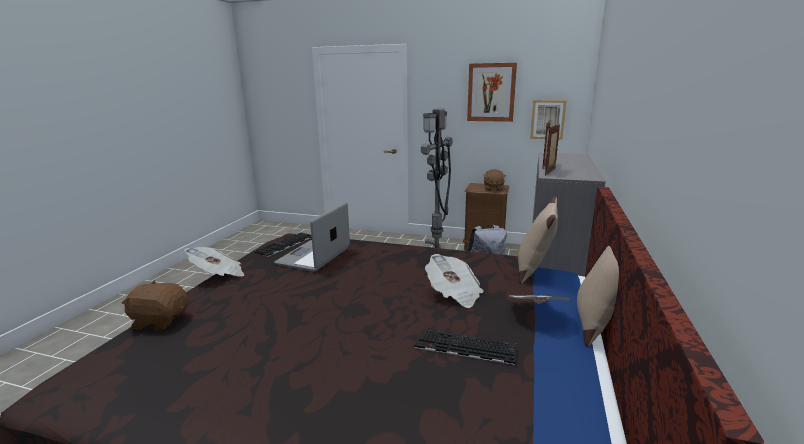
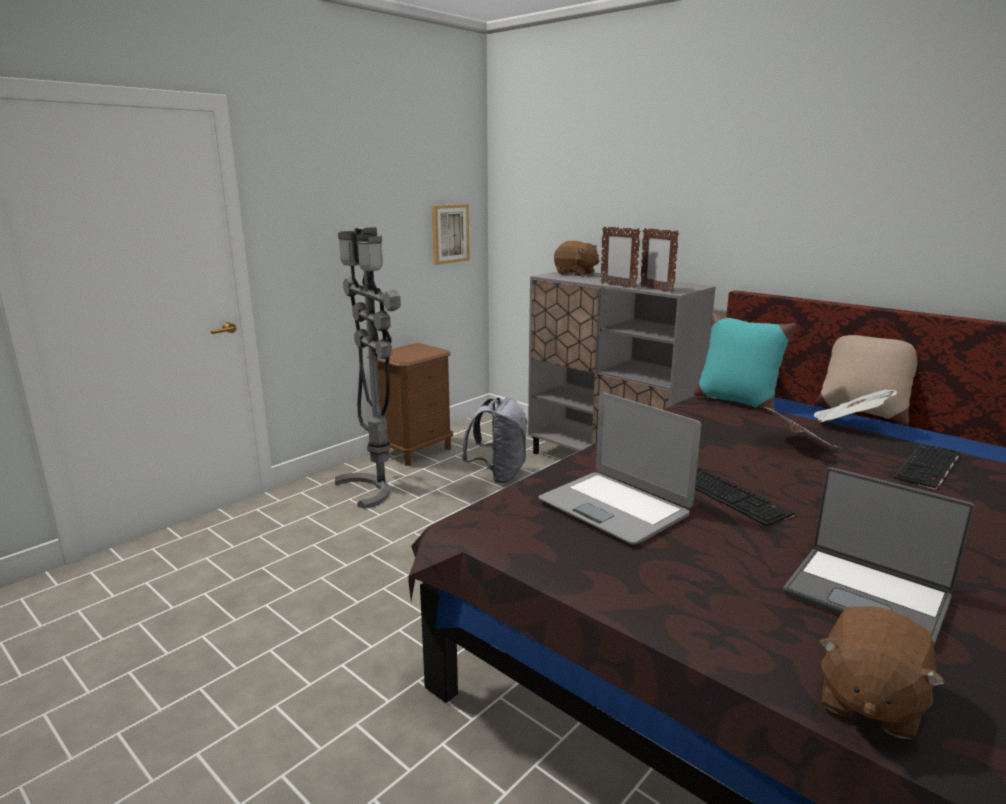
camera: 65 degrees left, 0 degrees up
(218, 274) = (650, 615): newspaper -> none
(244, 319) = (867, 595): none -> laptop
(285, 245) = (526, 527): keyboard -> keyboard (732, 496)
(491, 92) = (379, 195): picture -> none
(493, 189) = (423, 351): brown plush toy -> brown plush toy (575, 273)
(534, 270) = (736, 401): beige pillow -> turquoise pillow

